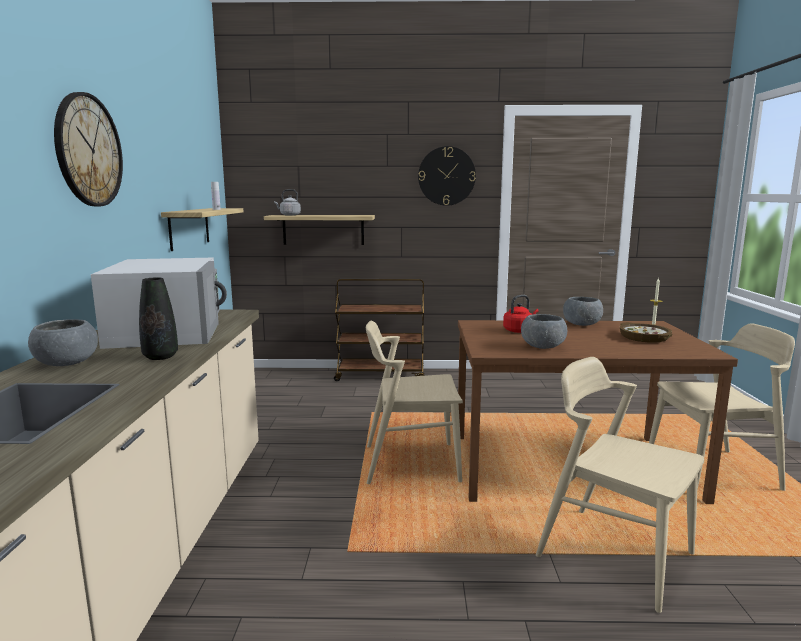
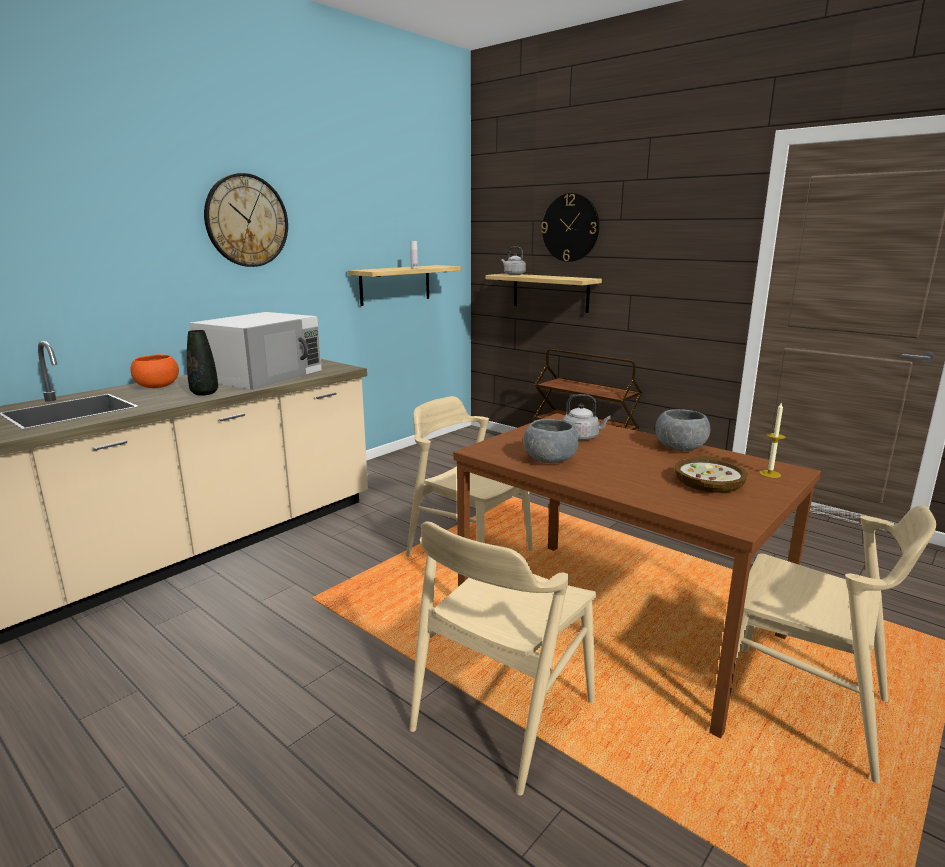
camera: 40 degrees right, 5 degrees up
(66, 363) = (157, 386): grey bowl -> orange bowl
(446, 176) = (687, 232): wall clock -> wall clock (570, 227)
(519, 330) = (582, 438): red kettle -> grey kettle
(614, 554) = (502, 715): beige chair -> beige chair turned 135 degrees counterclockwise

